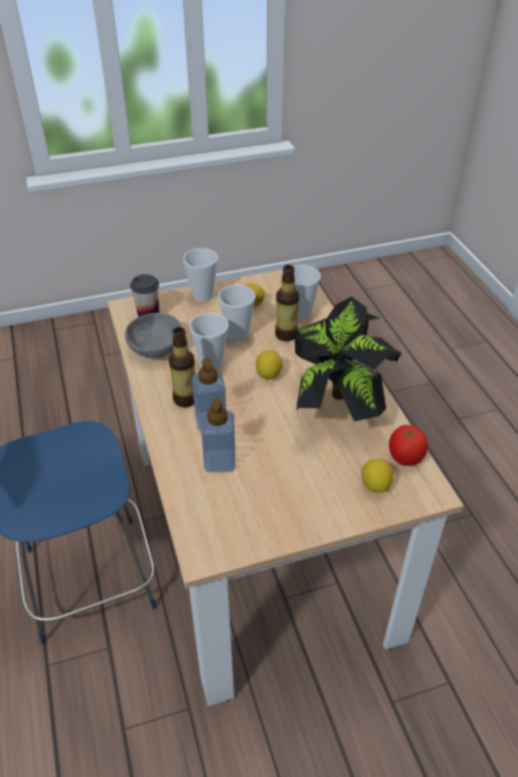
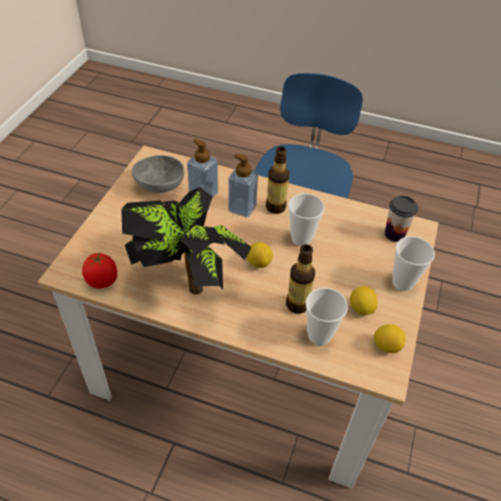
camera: 125 degrees right, 5 degrees up
(155, 349) = (346, 218): grey bowl -> grey bowl (159, 184)
(237, 334) = (325, 273): cup -> none
(375, 485) = (103, 249): lemon -> lemon (386, 346)

